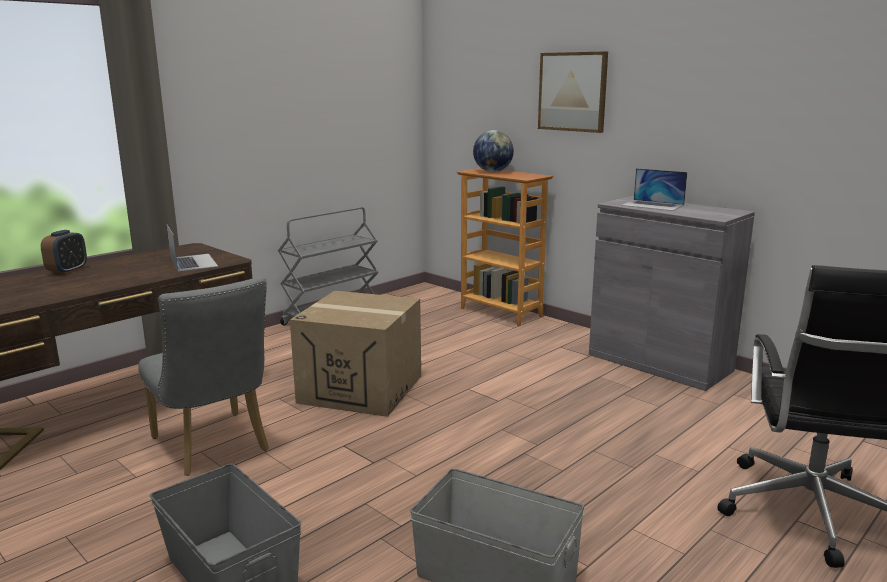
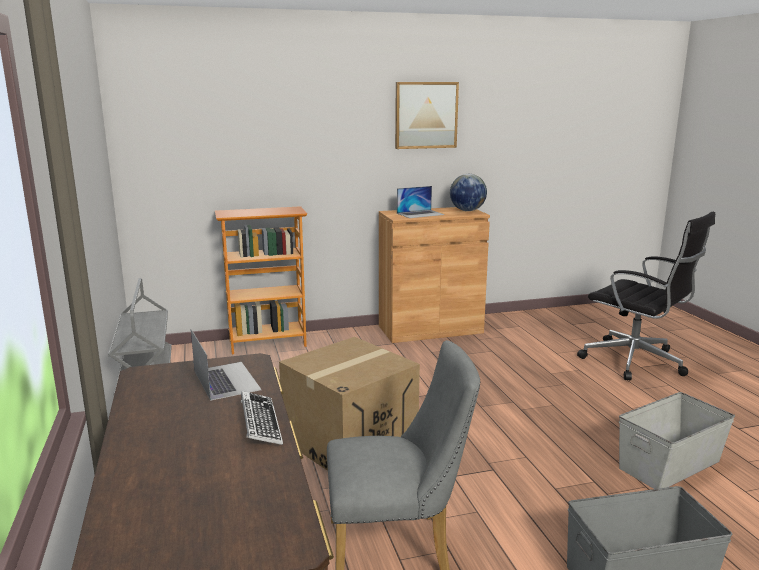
camera: 60 degrees left, 0 degrees up
(67, 271) = (138, 460): alarm clock -> none
(127, 281) = (260, 423): none -> keyboard
(193, 262) = (226, 380): laptop -> laptop turned 60 degrees clockwise
(493, 171) = (244, 212): globe -> globe (467, 210)
(572, 92) = (312, 130): picture -> picture (426, 115)
(659, 362) = (430, 329): grey cabinet -> brown cabinet

